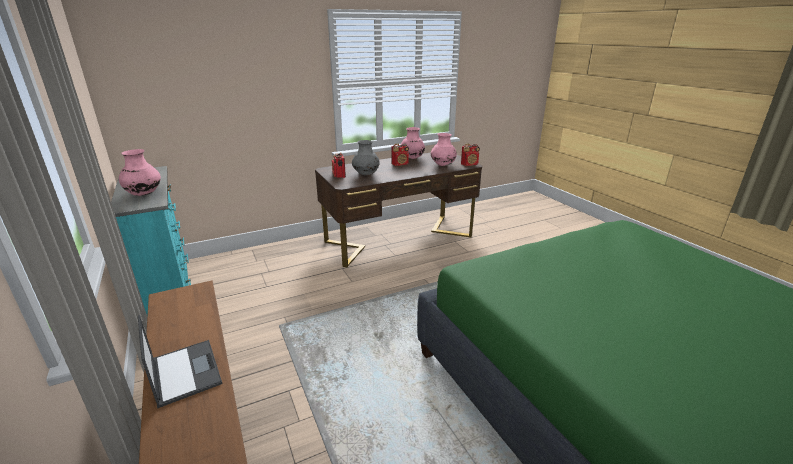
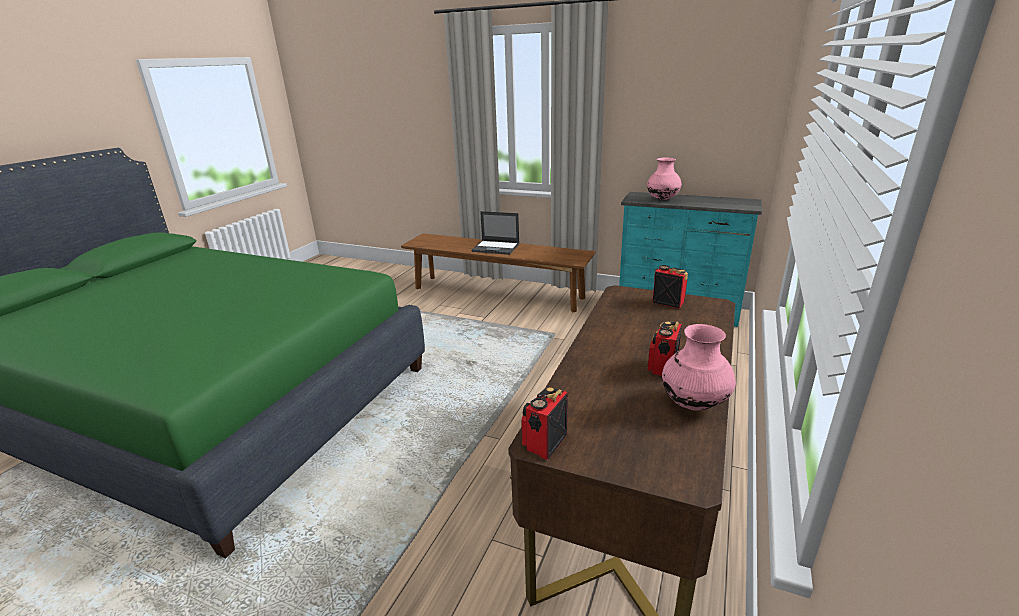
camera: 140 degrees right, 0 degrees up
(366, 174) = (644, 319): grey vase -> none
(443, 165) = (589, 406): pink vase -> none

